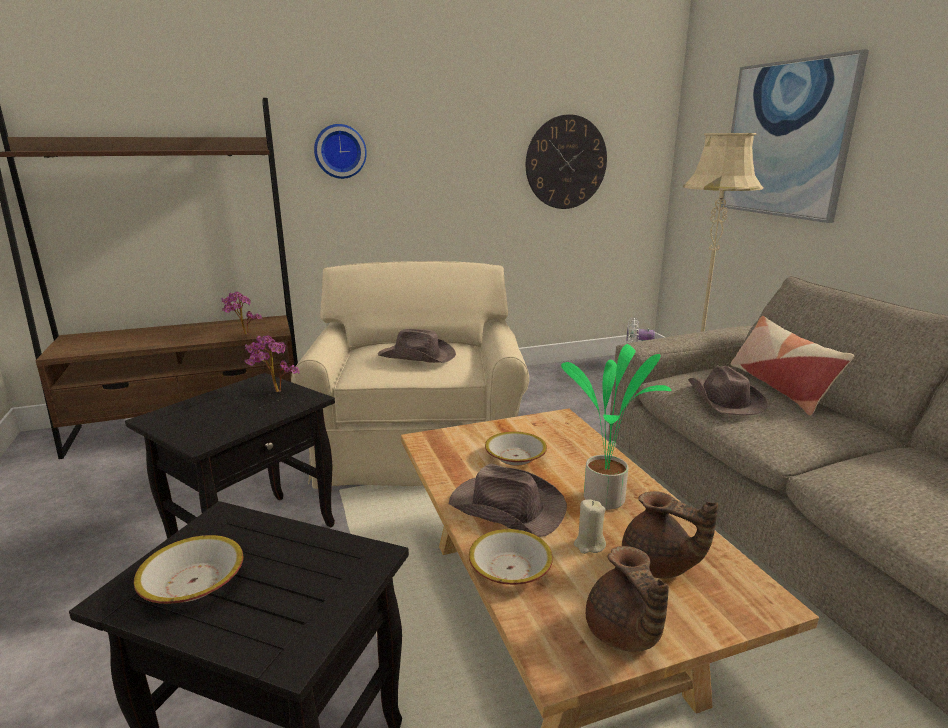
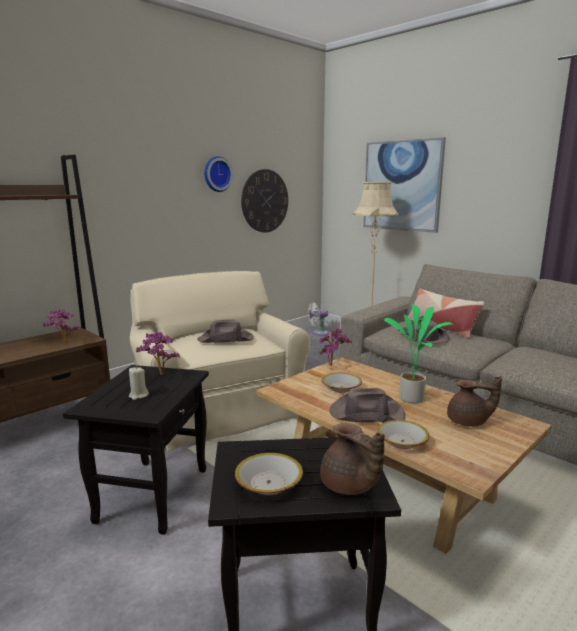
camera: 25 degrees left, 5 degrees down
(340, 151) = (118, 195): wall clock -> wall clock (216, 174)
(541, 420) = (333, 366): none -> potted plant
(589, 545) = (428, 421): beige candle -> beige candle (138, 395)
(624, 634) = (485, 454): brown teapot -> brown teapot (349, 486)

